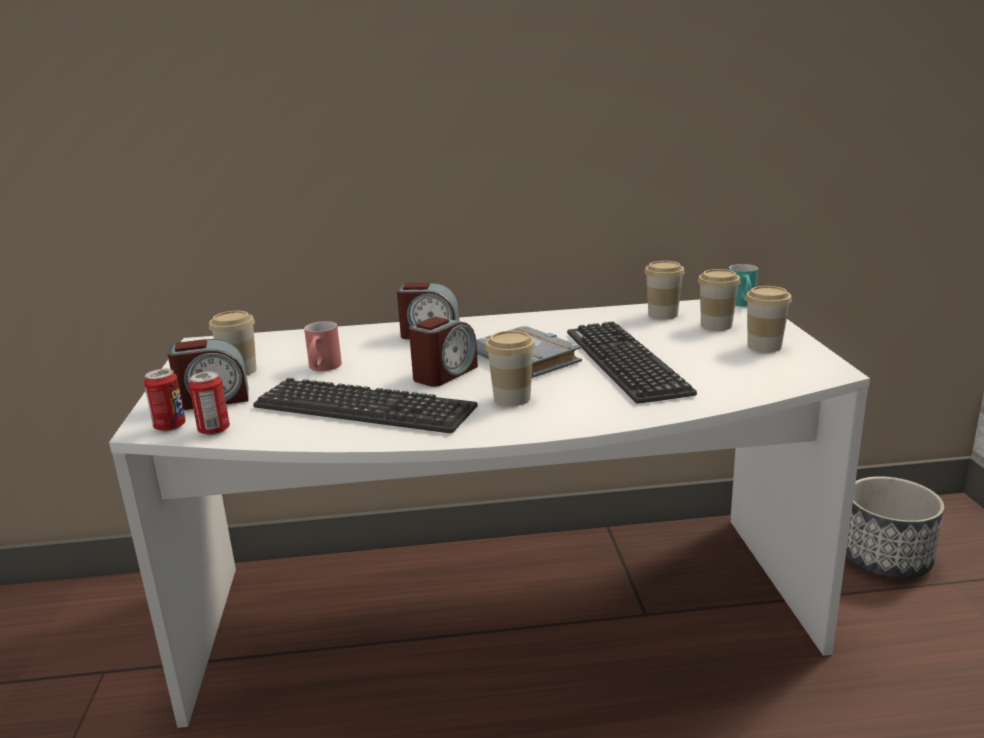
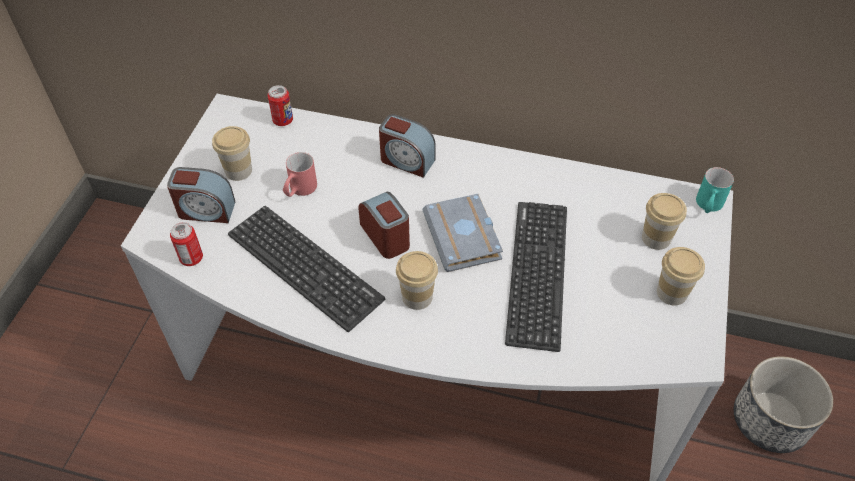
camera: 20 degrees right, 30 degrees up
(170, 427) = (164, 240): can -> can (283, 120)
(444, 374) = (386, 236): alarm clock -> alarm clock turned 90 degrees counterclockwise
(663, 314) = (622, 199): cup -> none

